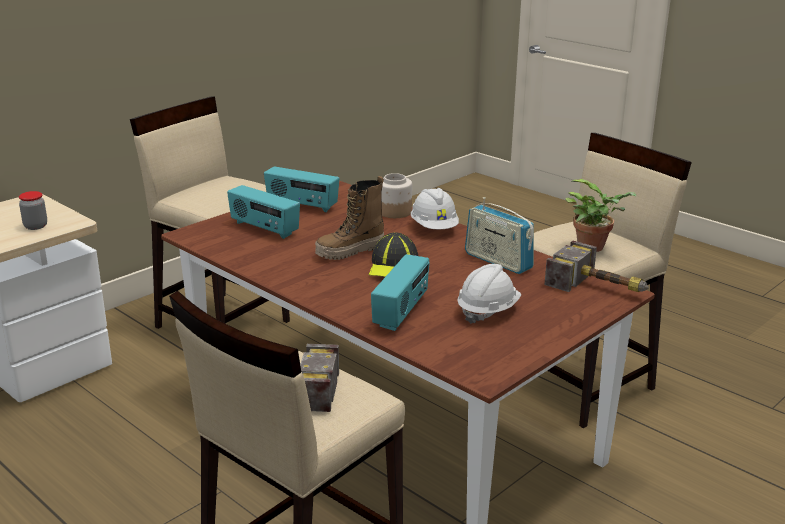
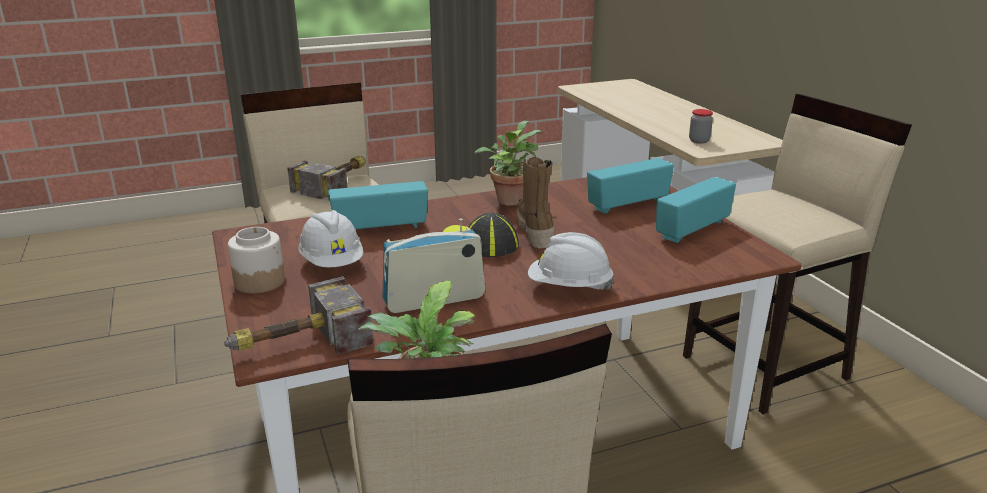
camera: 115 degrees right, 0 degrees up
(284, 273) = (511, 199): none -> potted plant
(394, 212) = (641, 275): jar -> jar (259, 281)
(401, 312) = (380, 228): radio -> radio turned 120 degrees clockwise

